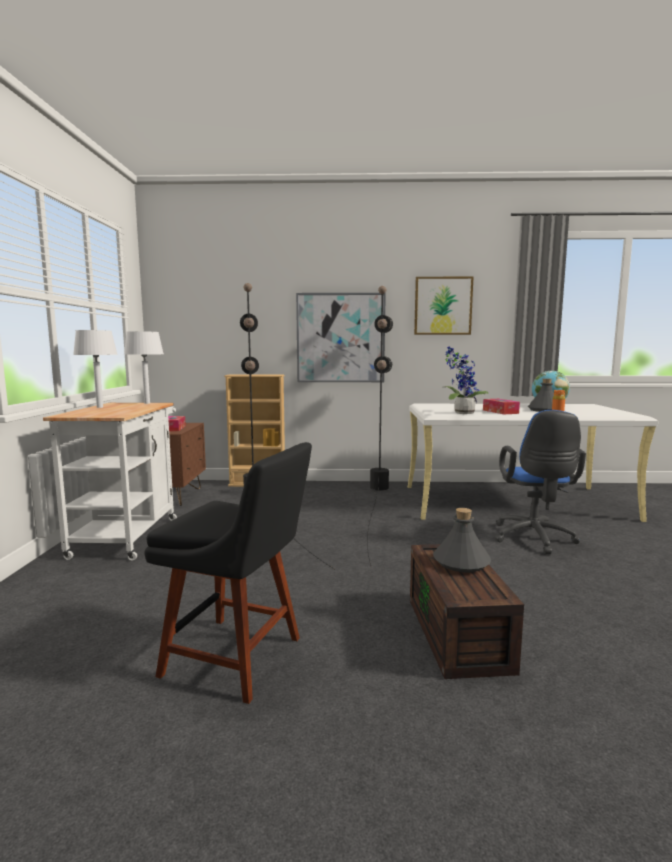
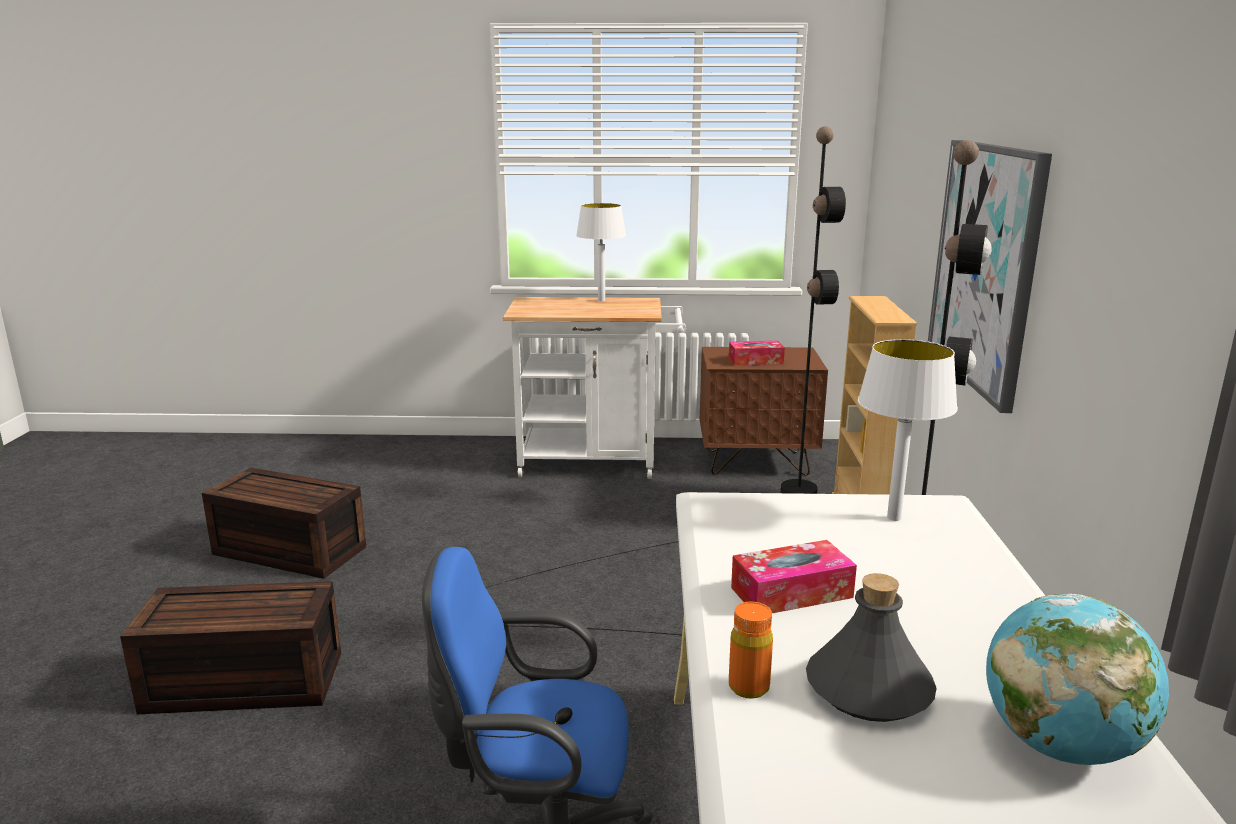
camera: 90 degrees right, 10 degrees up
(147, 403) = (648, 309): white table lamp -> white table lamp (893, 517)
(238, 658) = (286, 551): black chair -> brown storage box
(443, 306) = (1136, 218): picture -> none
(461, 413) = (741, 532): potted plant -> none
(461, 562) = (252, 611): grey bottle -> none

